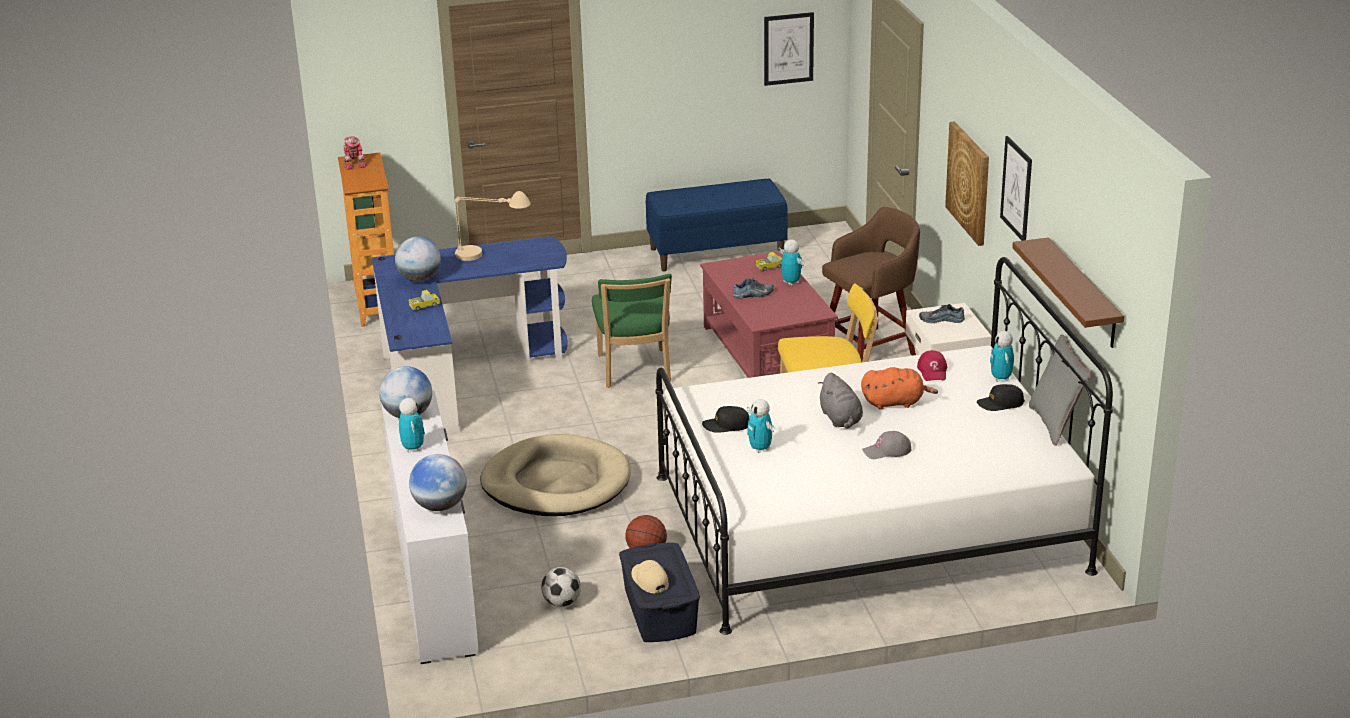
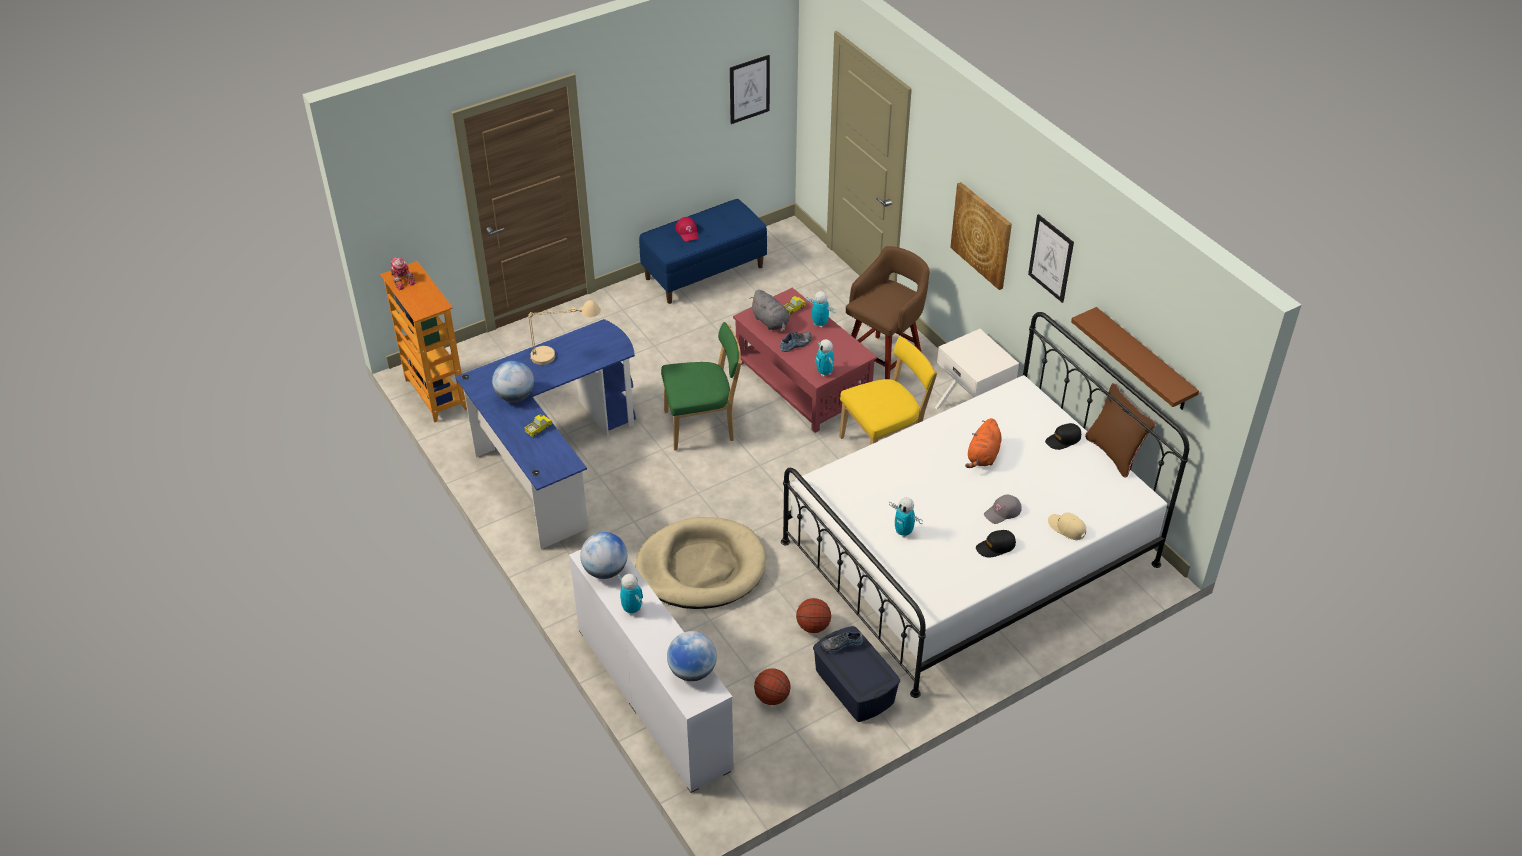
camera: 20 degrees left, 15 degrees up
(562, 603) = (772, 697): football -> basketball
(634, 371) = (703, 426): green chair -> green chair turned 75 degrees counterclockwise
(649, 580) = (852, 672): beige cap -> beige cap (1066, 528)
(726, 425) = (863, 512): black cap -> black cap (995, 547)
(841, 419) = (950, 485): grey plush toy -> grey plush toy (771, 322)
(895, 402) = (983, 456): orange plush toy -> orange plush toy turned 135 degrees clockwise
(933, 371) = (994, 414): red cap -> red cap (687, 232)
(941, 319) = (971, 352): shoe -> shoe (841, 644)
(1001, 378) = (1050, 411): toy robot -> toy robot (824, 372)
(1055, 424) = (1114, 453): grey pillow -> brown pillow

